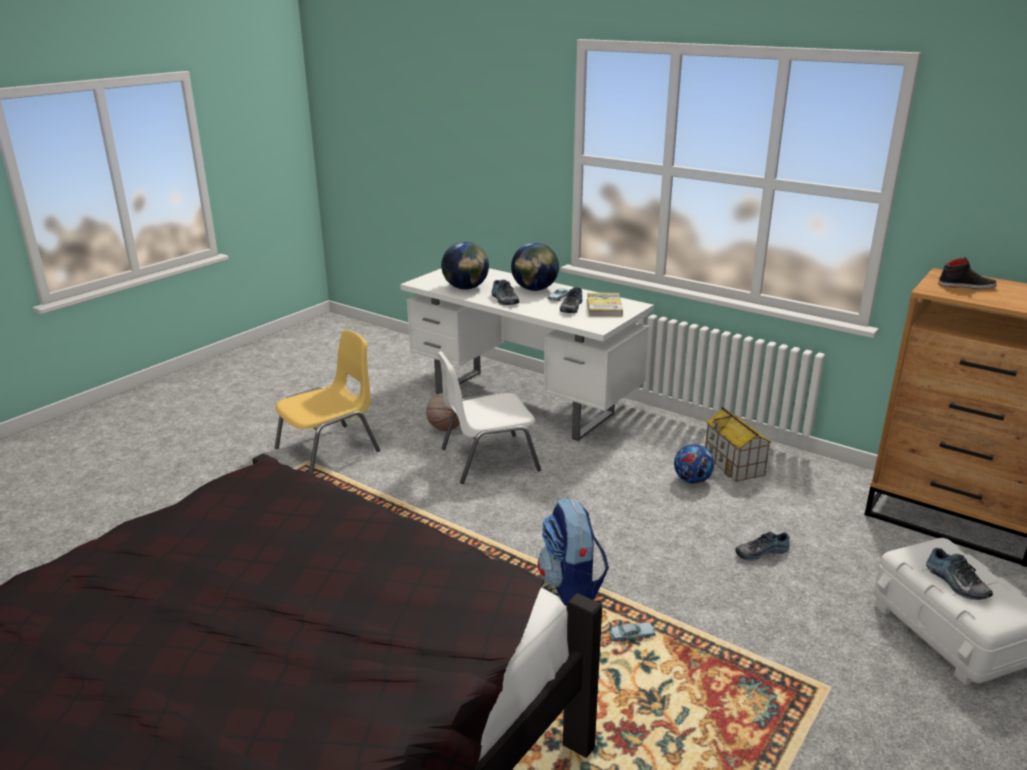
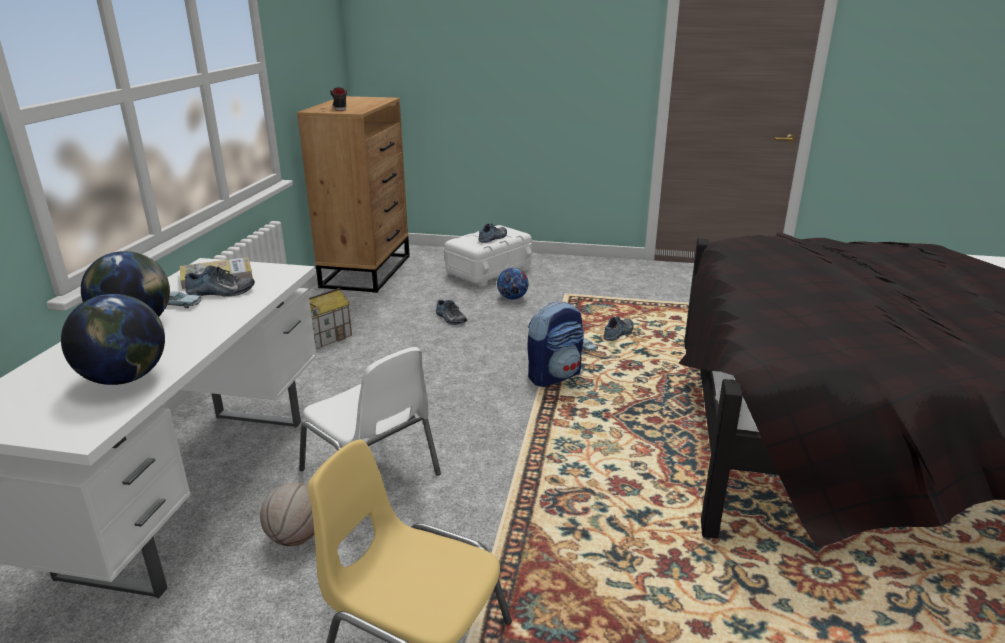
camera: 115 degrees left, 0 degrees up
(503, 300) = (192, 336): shoe -> shoe (619, 333)
(692, 480) = (359, 352): football -> football (512, 298)

